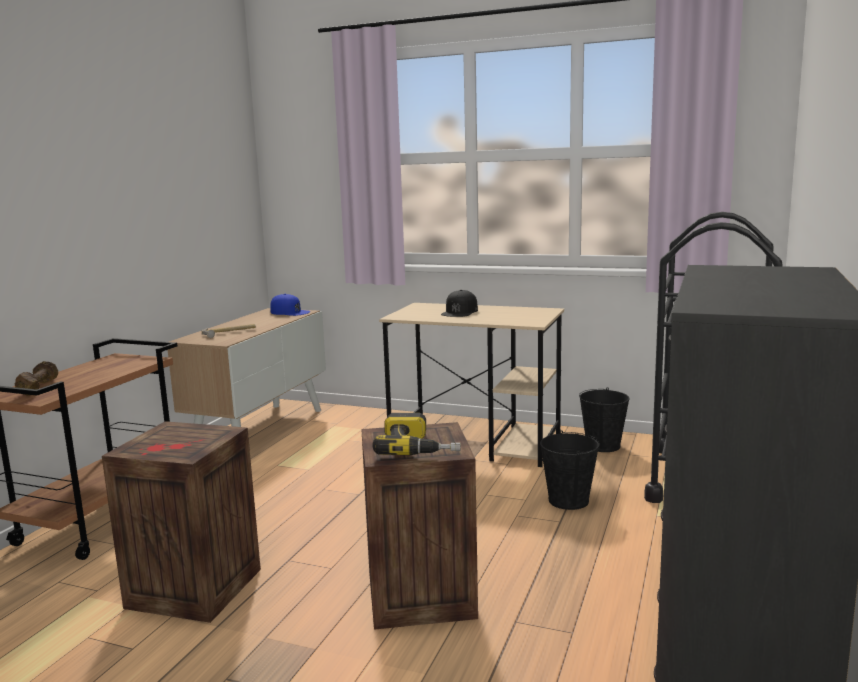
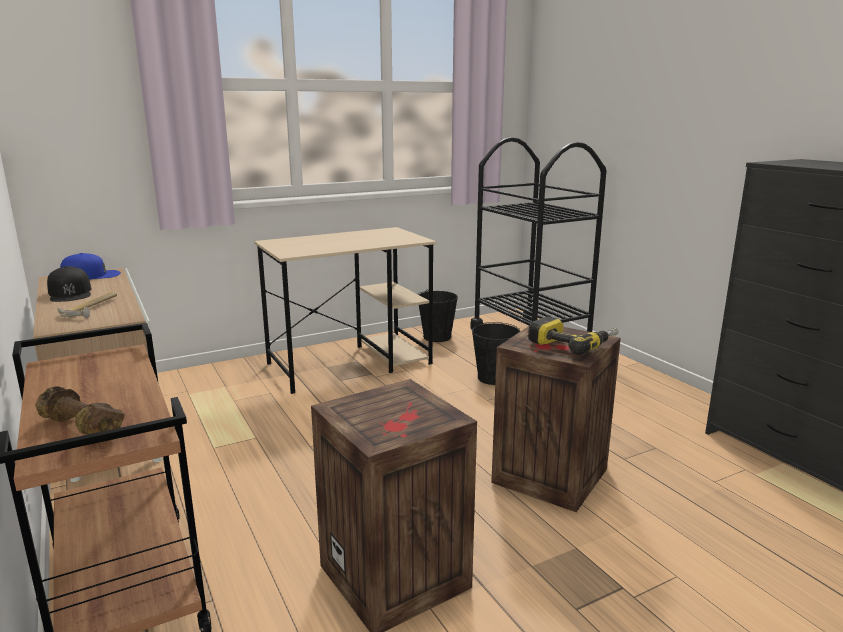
camera: 50 degrees left, 5 degrees up
(460, 312) = (330, 241): black cap -> black cap (70, 293)

